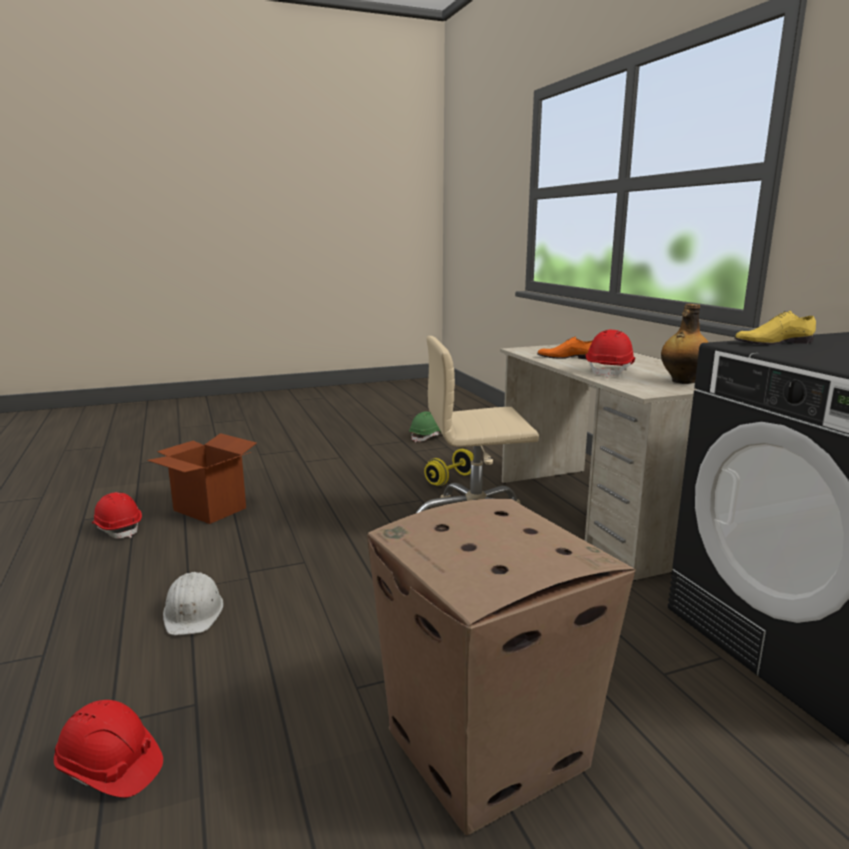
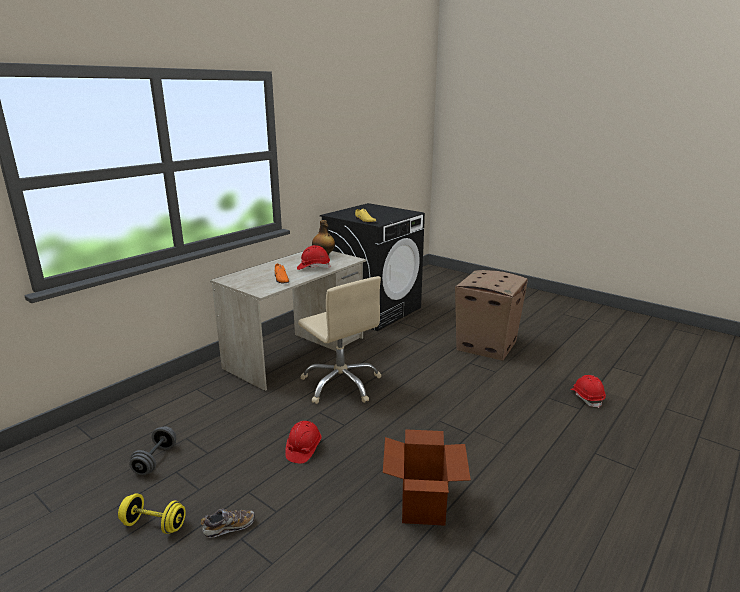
camera: 120 degrees left, 5 degrees up
(118, 528) = (500, 534): red hard hat -> red hard hat (303, 449)
(193, 612) = (516, 430): white hard hat -> none
(313, 448) = (229, 527): none -> shoe
(427, 437) = (155, 460): green hard hat -> grey dumbbell
(450, 479) = (272, 412): yellow dumbbell -> yellow dumbbell (154, 525)

